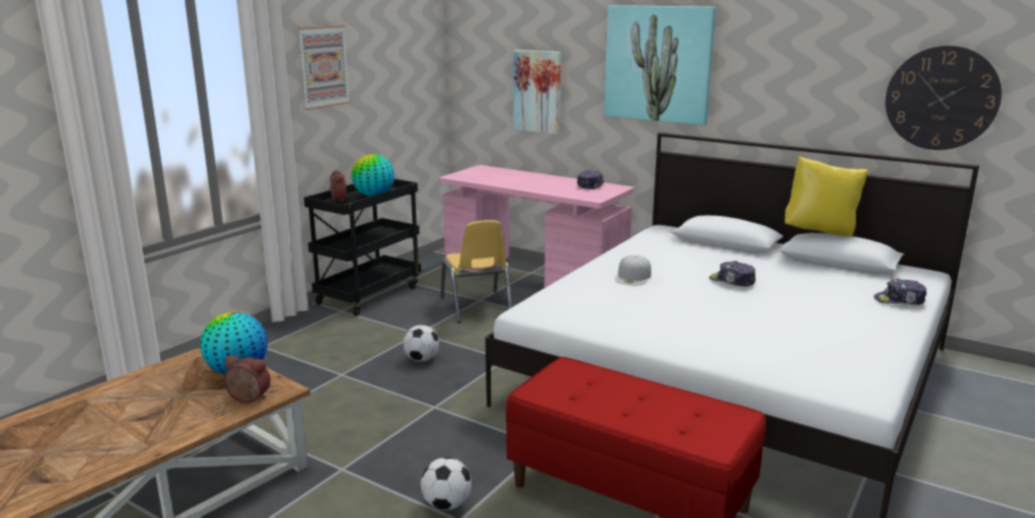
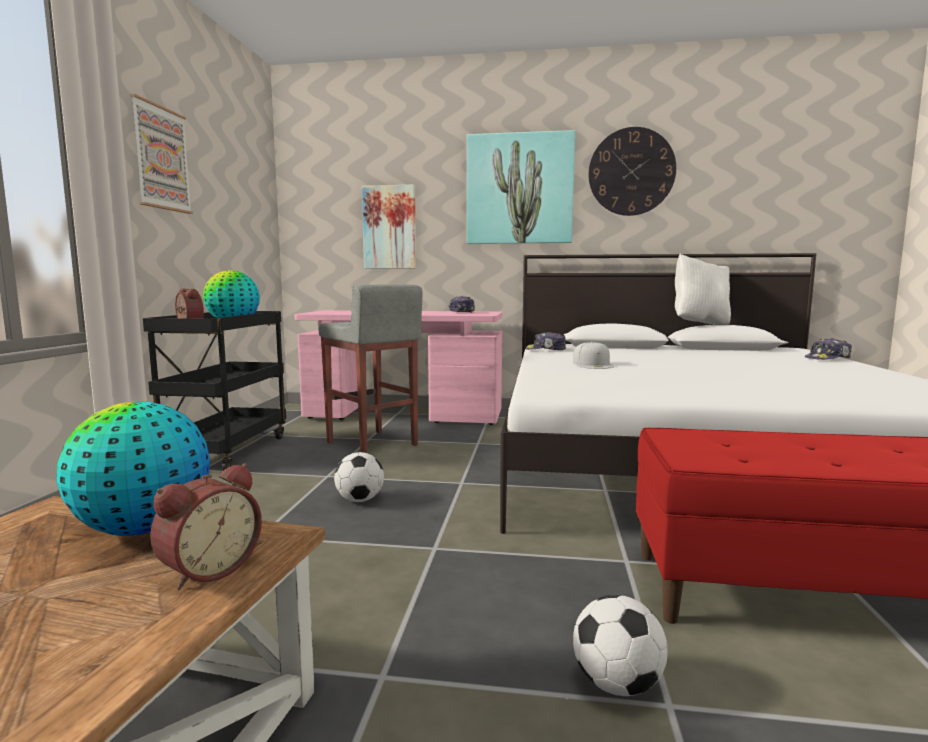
camera: 25 degrees left, 10 degrees down
(248, 399) = (208, 569): alarm clock -> alarm clock turned 135 degrees clockwise
(476, 307) = (371, 444): yellow chair -> grey stool
(732, 281) = (682, 360): cap -> cap (545, 350)
(820, 232) = (700, 324): yellow pillow -> white pillow
(941, 98) = (779, 200): wall clock -> wall clock (631, 172)

